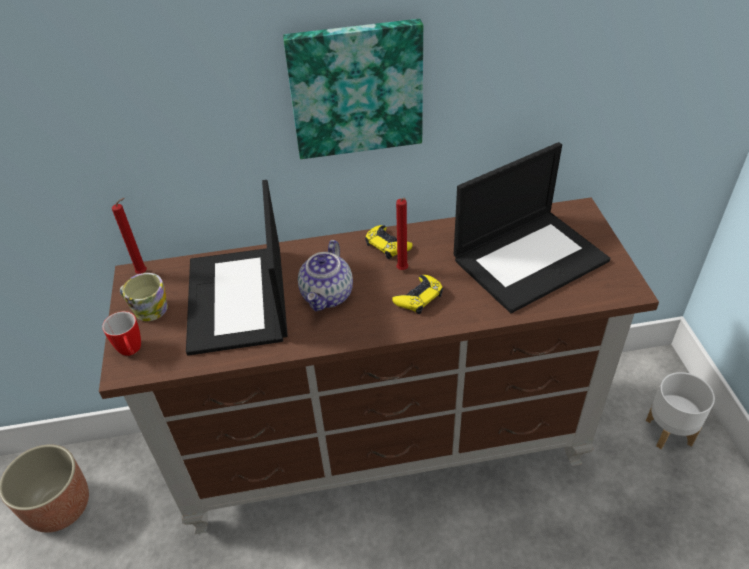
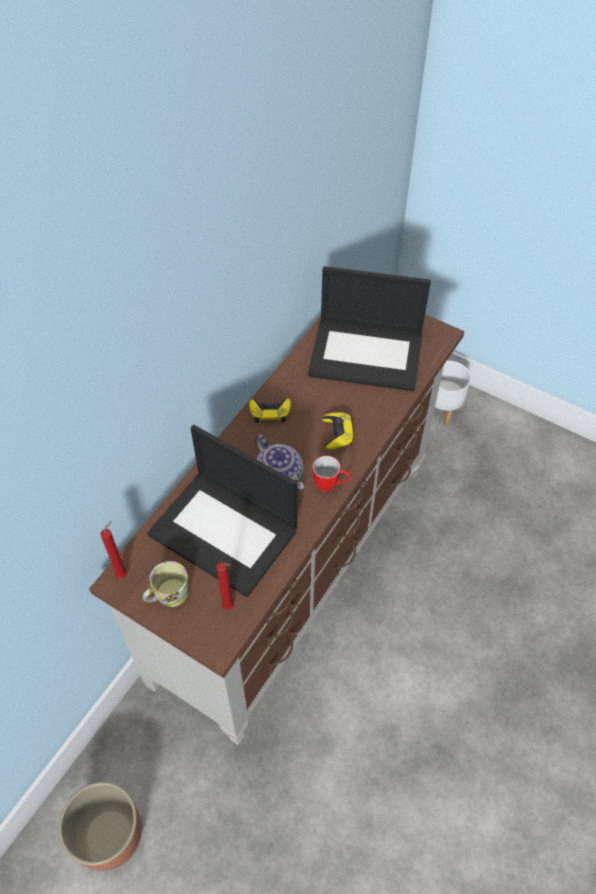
camera: 50 degrees left, 10 degrees up
(131, 352) = (205, 630): mug -> mug (331, 485)
(356, 88) = (221, 308): picture -> none
(403, 271) = (304, 423): red candle -> red candle (230, 607)
(530, 258) = (367, 354): laptop -> laptop turned 90 degrees clockwise

